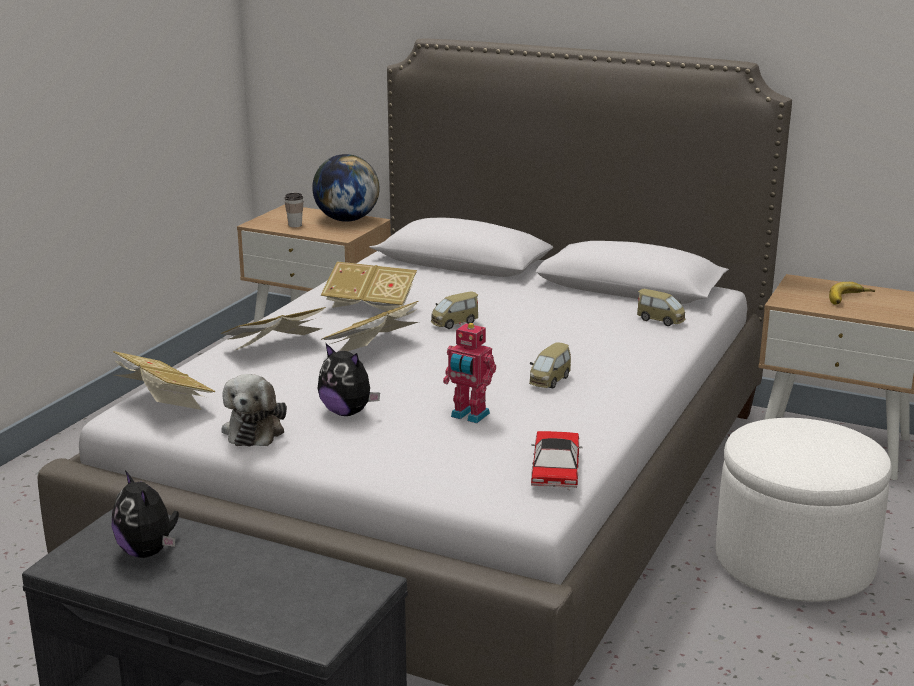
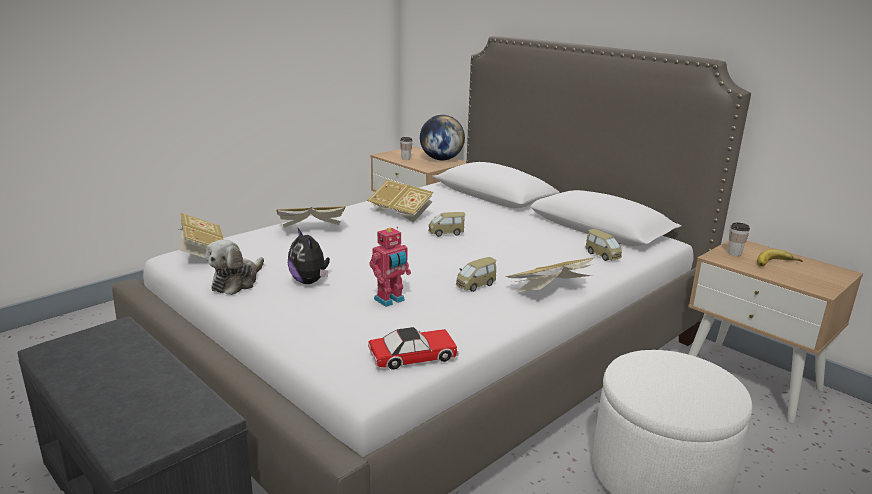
camera: 20 degrees right, 0 degrees up
(148, 552) = (102, 355): plush toy -> none
(373, 347) = (373, 240): book -> book (549, 290)
(469, 416) = (390, 300): toy robot -> toy robot turned 90 degrees counterclockwise
(555, 469) = (413, 356): toy car -> toy car turned 45 degrees clockwise
(799, 294) = (734, 253): none -> cup

